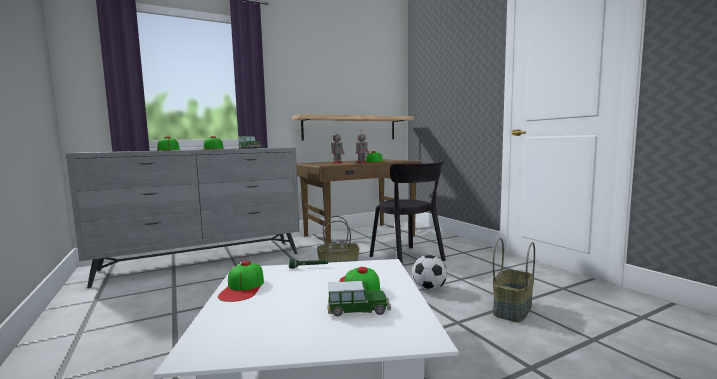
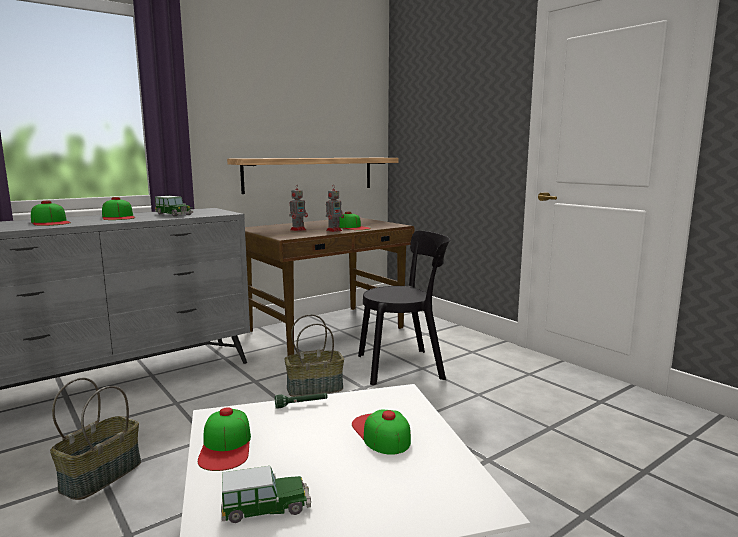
camera: 10 degrees left, 5 degrees up
(358, 310) = (394, 471): toy car -> toy car (266, 508)
(408, 259) = (404, 366): black chair -> black chair turned 60 degrees counterclockwise
(429, 288) = (442, 411): football -> none
(511, 309) = (548, 435): basket -> basket (101, 475)

